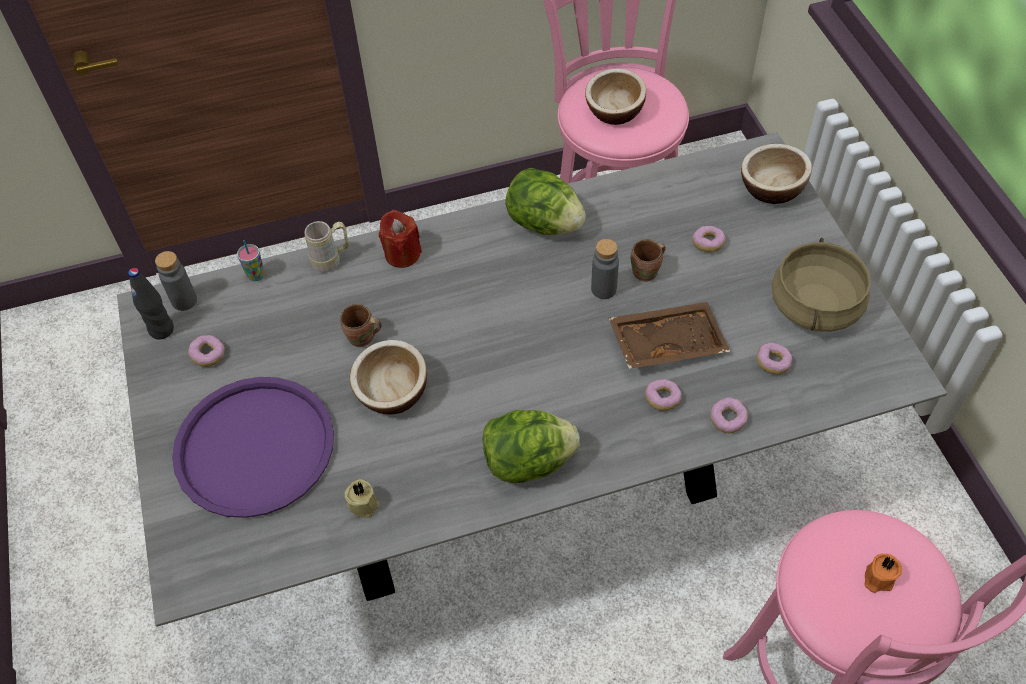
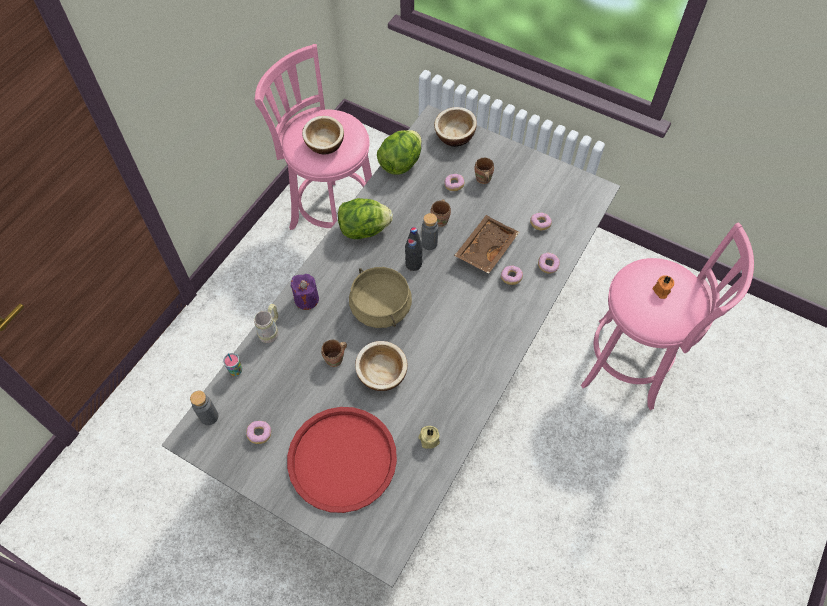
camera: 45 degrees left, 5 degrees up
(162, 330) = (214, 442): black bottle -> black bottle (413, 264)
(254, 447) = (342, 459): purple tray -> red tray
(402, 254) = (306, 299): red candle -> purple candle
(528, 462) = (483, 355): lettuce -> lettuce (400, 163)
(753, 260) = (482, 179): none -> brown mug
(814, 305) = (530, 183): beige cooking pot -> beige cooking pot (380, 307)

